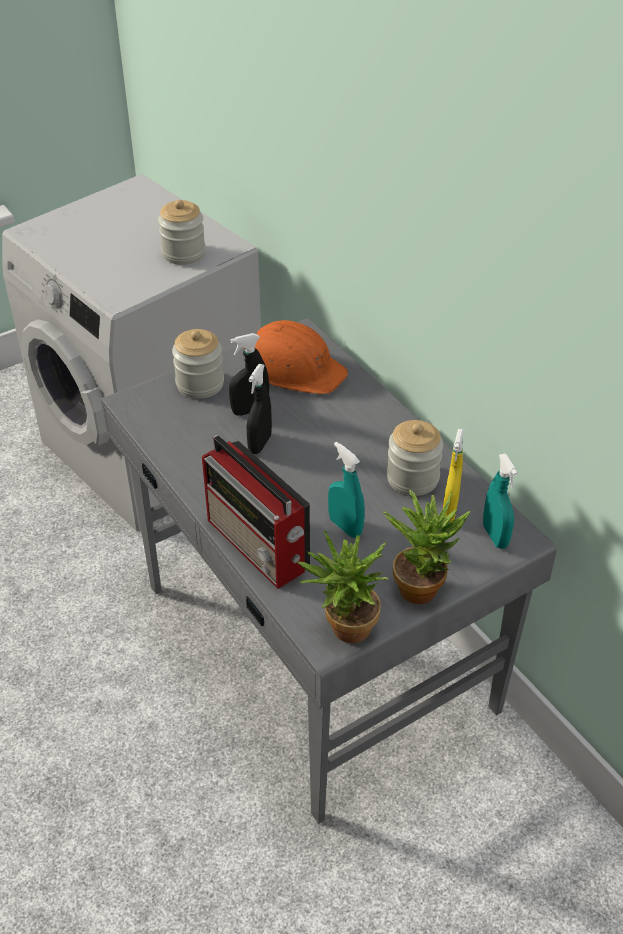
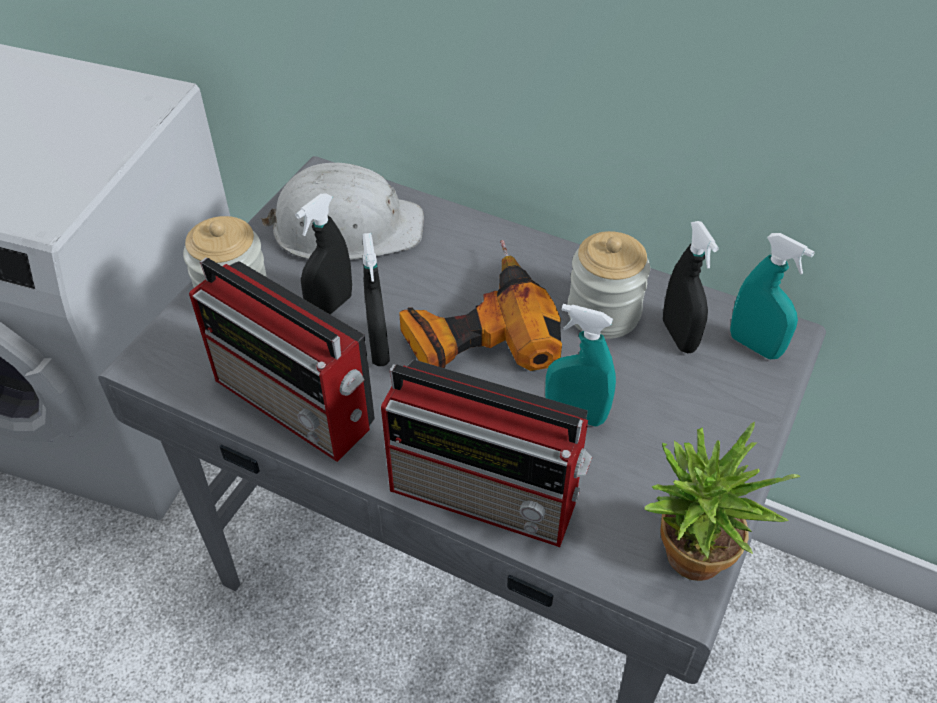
camera: 30 degrees left, 5 degrees up
(184, 253) = (98, 123): jar -> none
(191, 455) = (296, 405): none -> radio
(294, 368) = (346, 227): orange hard hat -> white hard hat
(325, 456) = (476, 329): none -> power drill
(422, 584) = (727, 449): potted plant -> none
(449, 510) = (679, 336): yellow spray bottle -> black spray bottle

